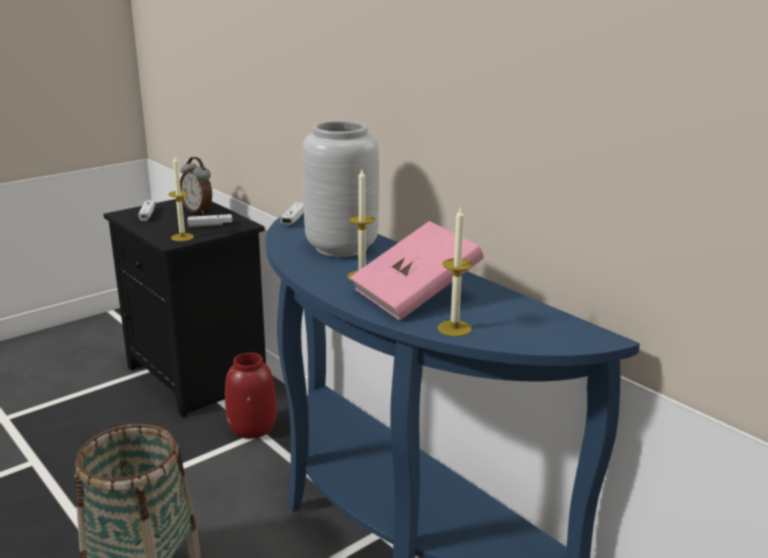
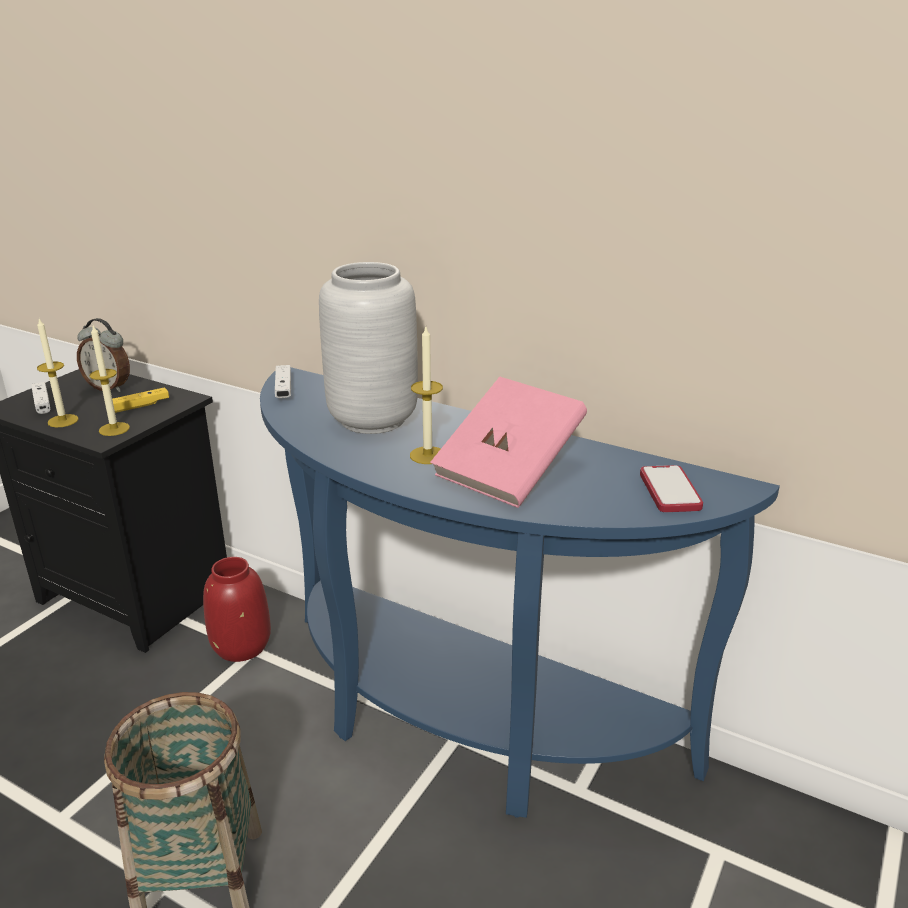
camera: 20 degrees left, 5 degrees up
(210, 225) = (140, 406): white game controller -> yellow game controller
(454, 328) = (585, 506): candle -> candle (63, 421)
(535, 330) = (670, 491): none -> phone

